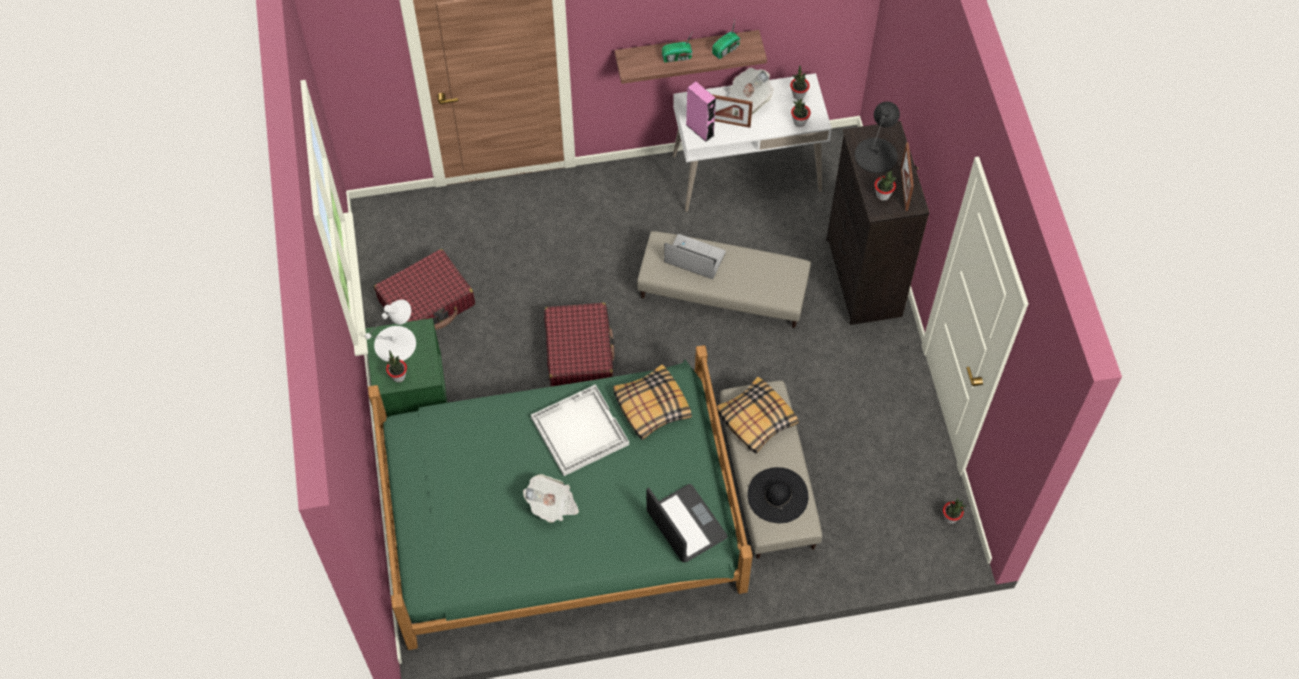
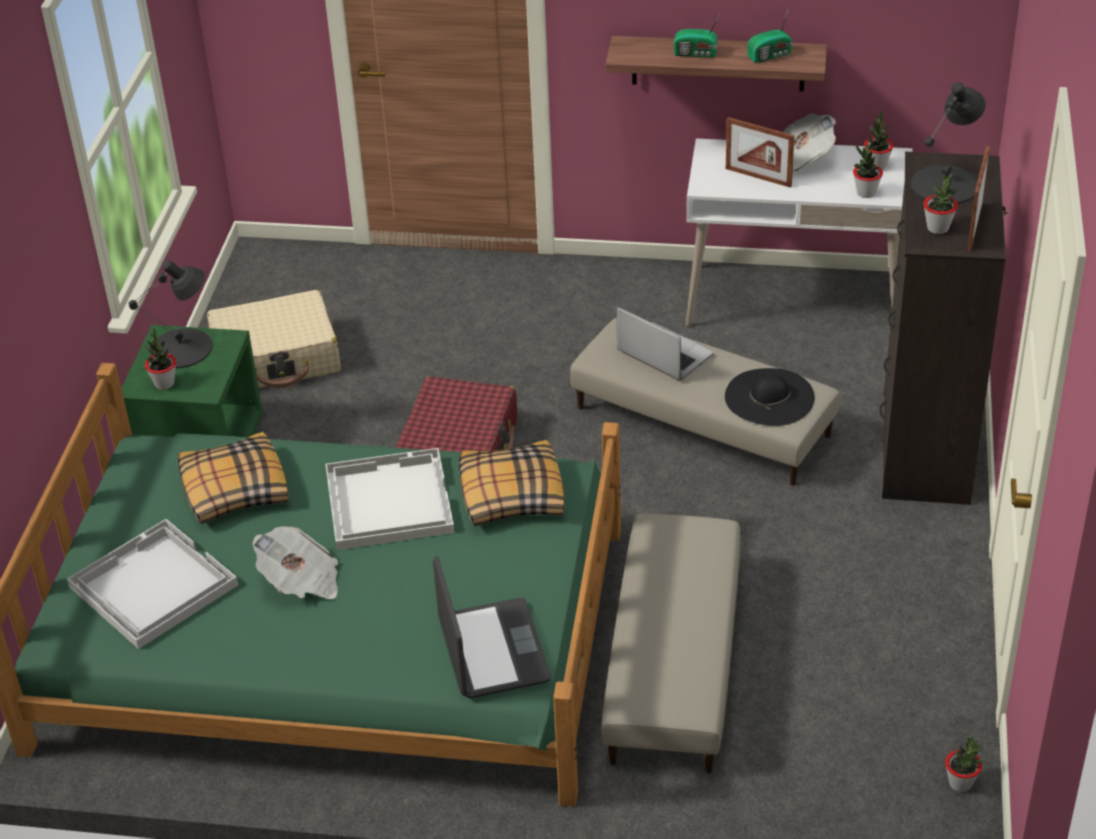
camera: 20 degrees right, 20 degrees down
(396, 344) = (182, 348): white table lamp -> black table lamp
(427, 302) = (277, 358): red suitcase -> beige suitcase
(463, 532) = (151, 586): none -> white tray
(700, 130) = (715, 179): pink speaker -> none
(755, 420) = (672, 558): pillow -> pillow (234, 489)
(777, 495) = (666, 660): black hat -> black hat (769, 397)

